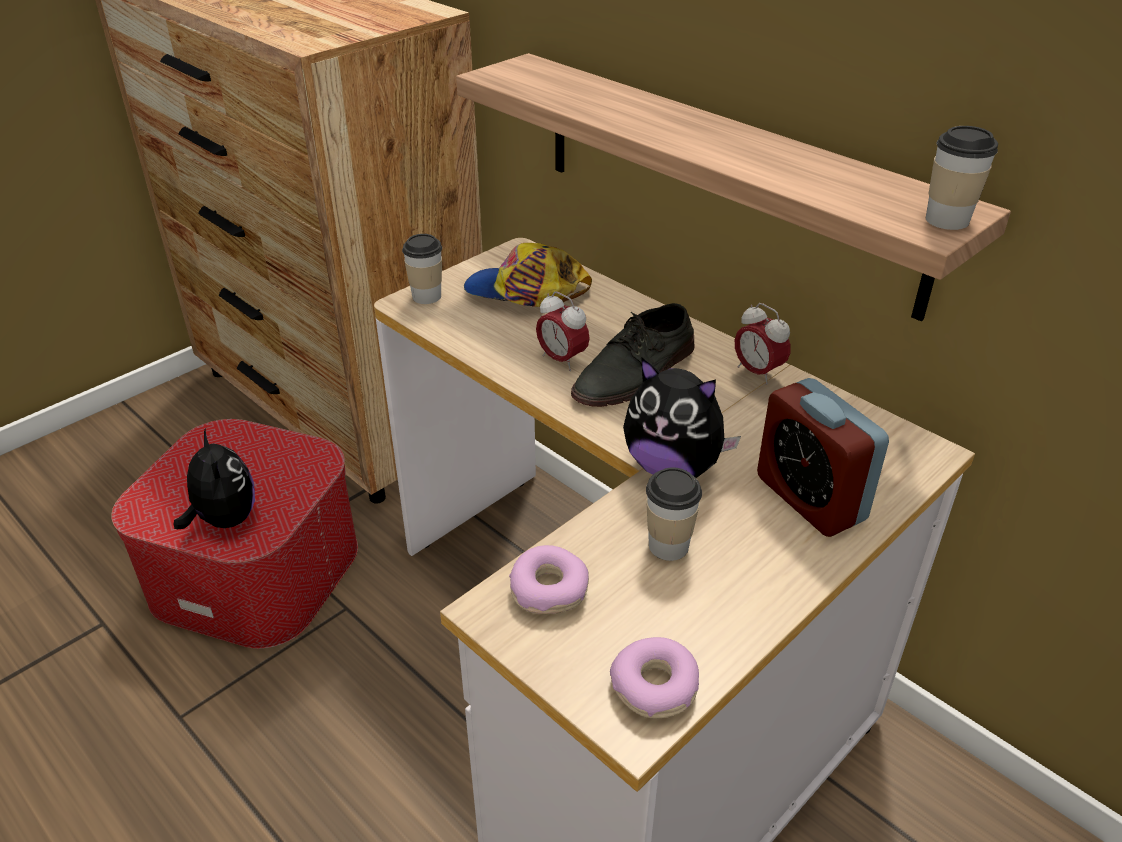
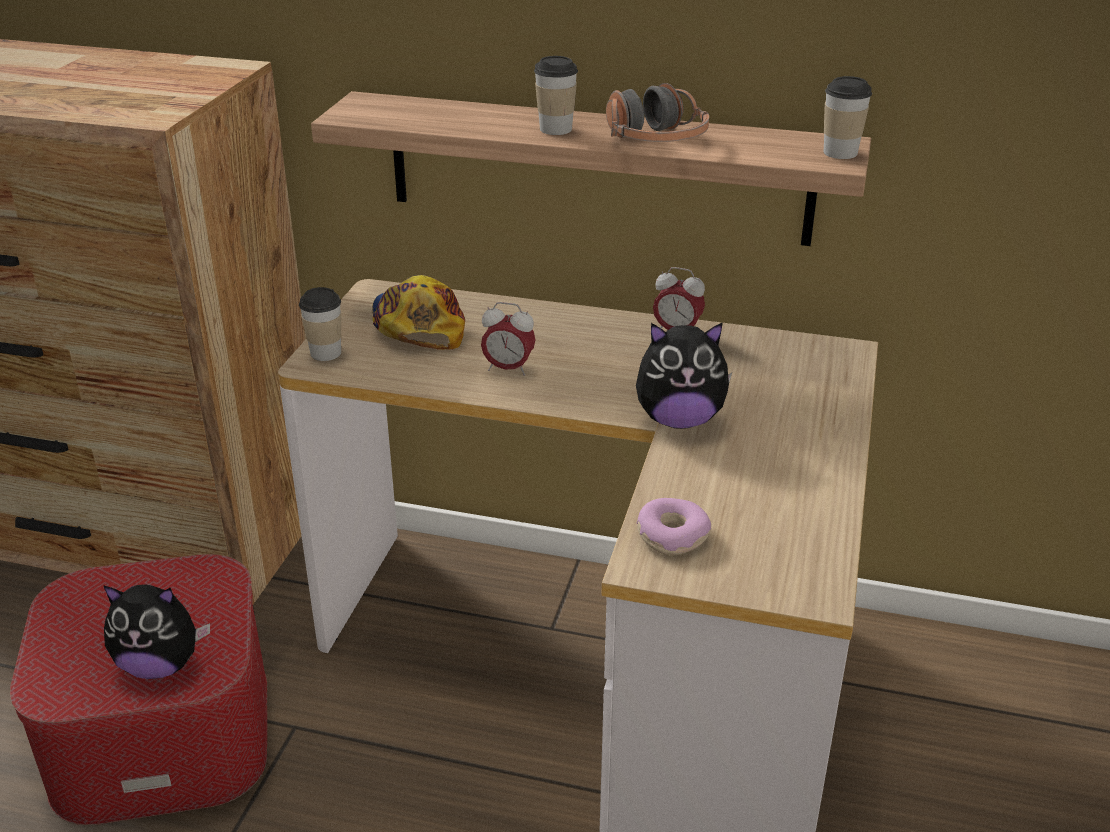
camera: 30 degrees left, 5 degrees down
(224, 519) = (160, 665): plush toy -> plush toy turned 150 degrees clockwise
(525, 293) = (418, 325): cap -> cap turned 90 degrees clockwise
(636, 373) = (581, 361): grey shoe -> none
(655, 687) = (810, 567): donut -> none
(668, 545) = (729, 474): cup -> cup (556, 129)
(749, 160) = (655, 141): none -> headphones
(810, 498) = (798, 408): alarm clock -> none

